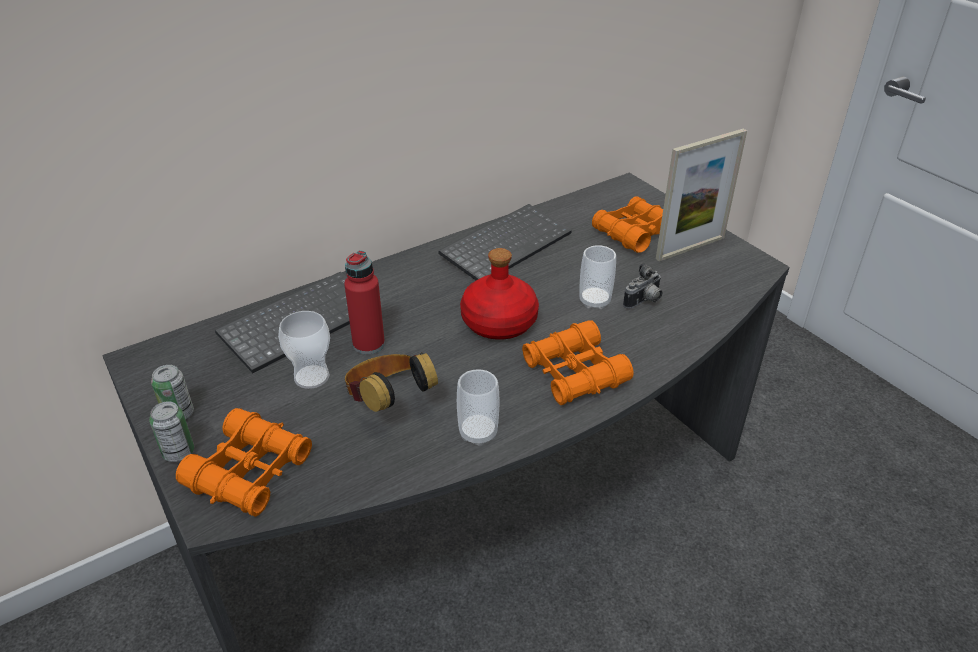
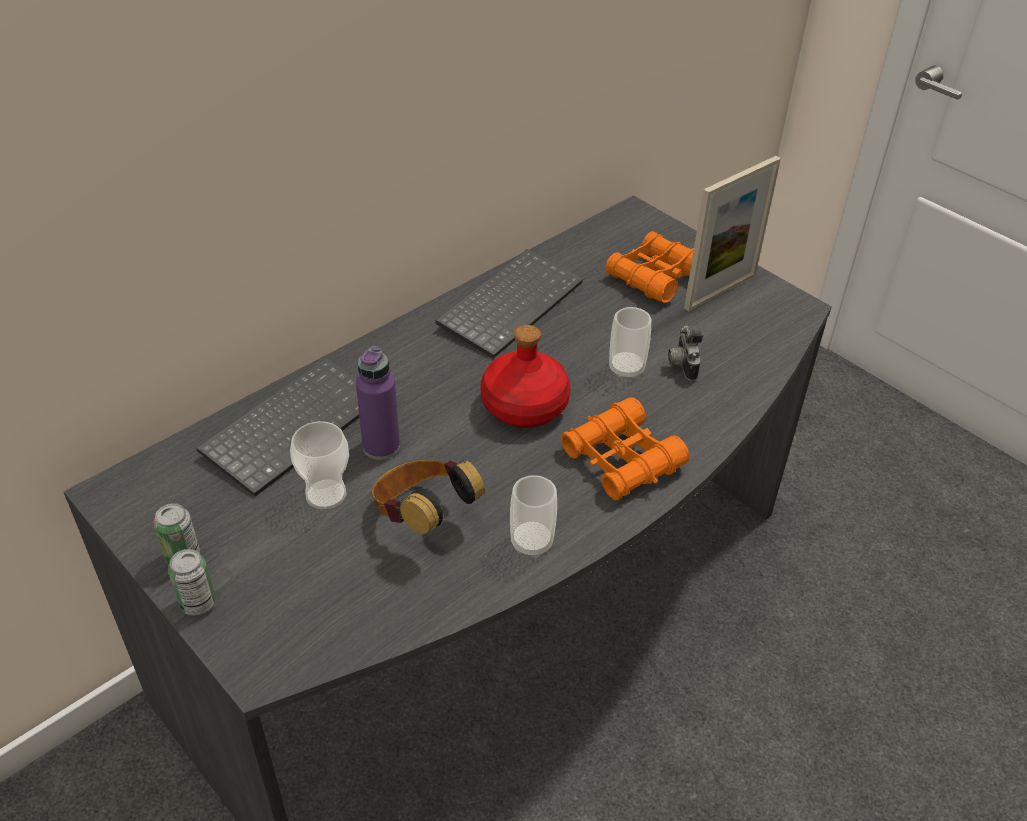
camera: 10 degrees left, 5 degrees up
(250, 472) = (288, 616): orange binoculars -> none
(368, 344) = (381, 447): red bottle -> purple bottle
(644, 302) = (681, 364): camera -> camera turned 135 degrees clockwise

